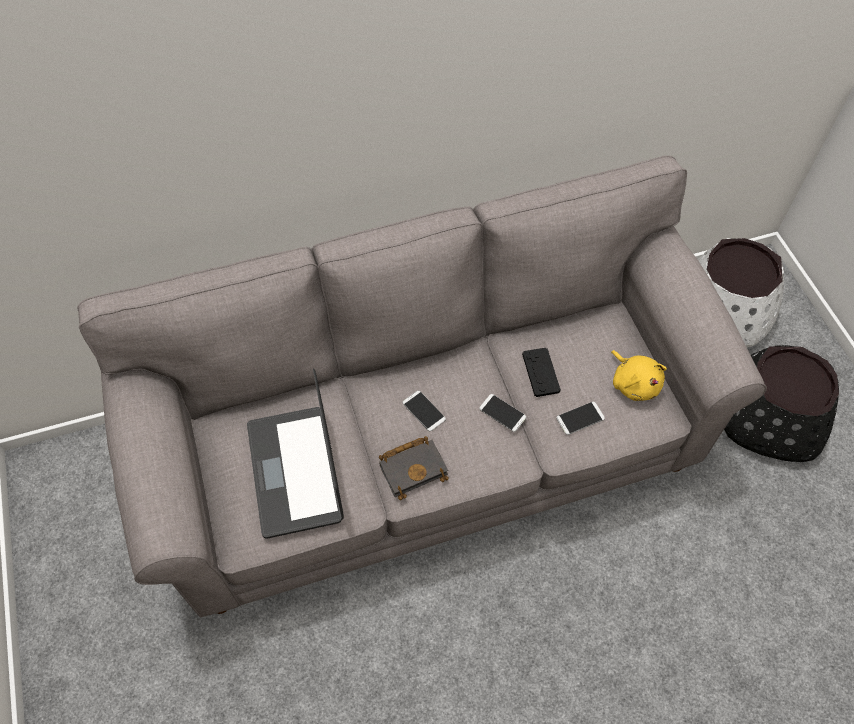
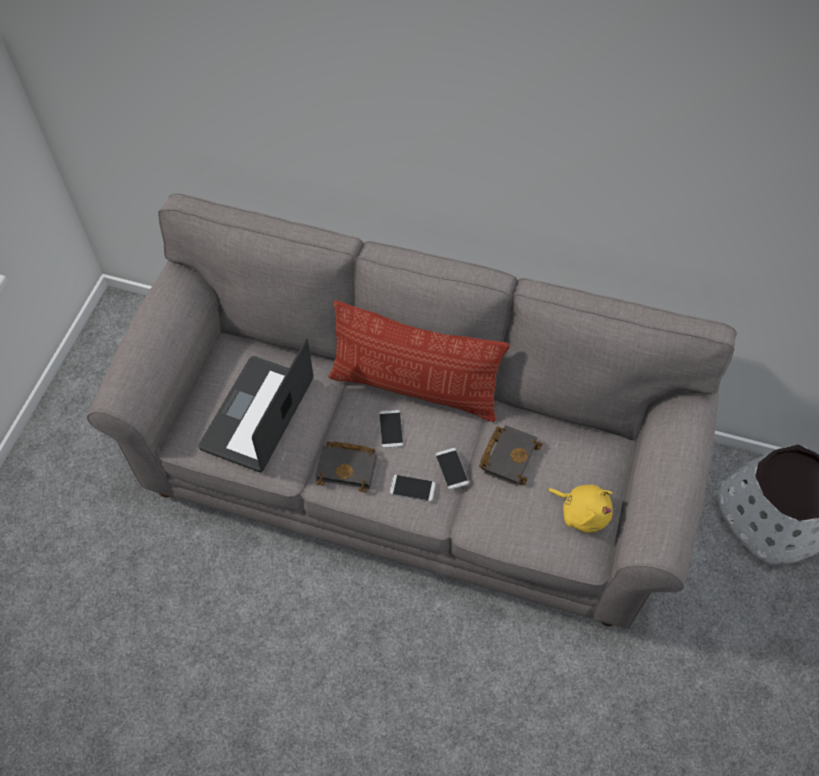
camera: 35 degrees right, 0 degrees up
(415, 364) = (414, 388): none -> pillow
(540, 372) = (508, 455): black game controller -> black book
(580, 418) = (510, 512): phone -> phone (412, 488)
(634, 383) = (582, 512): yellow plush toy -> yellow plush toy turned 60 degrees counterclockwise
(770, 417) = (738, 637): black planter -> none

